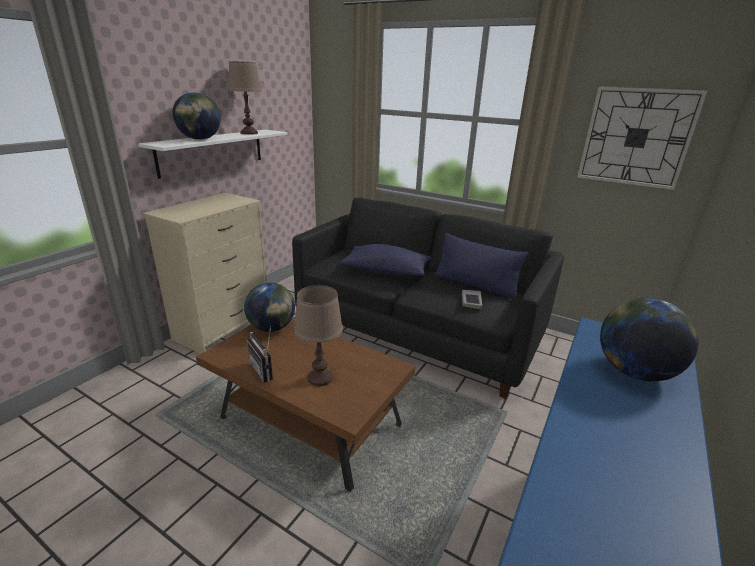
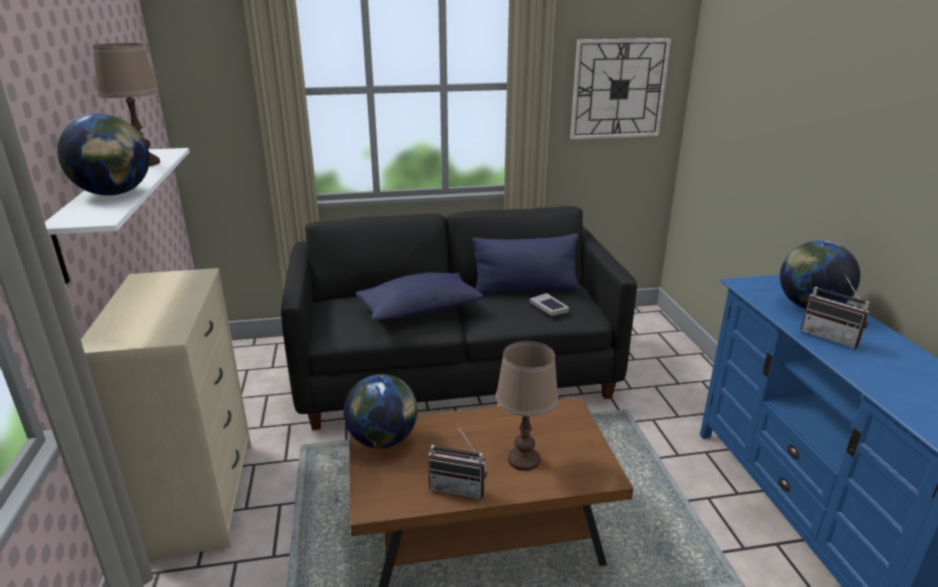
camera: 40 degrees left, 0 degrees up
(602, 401) = (831, 336): none -> radio

